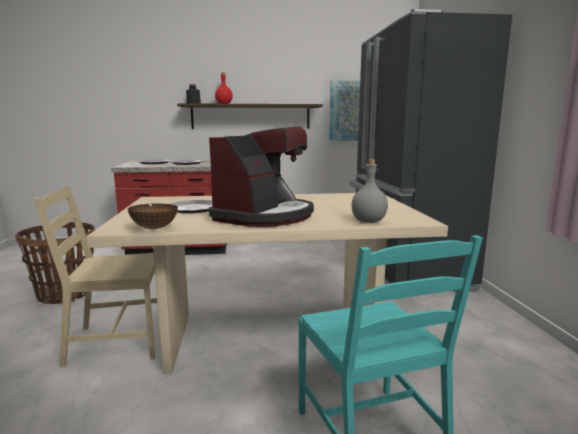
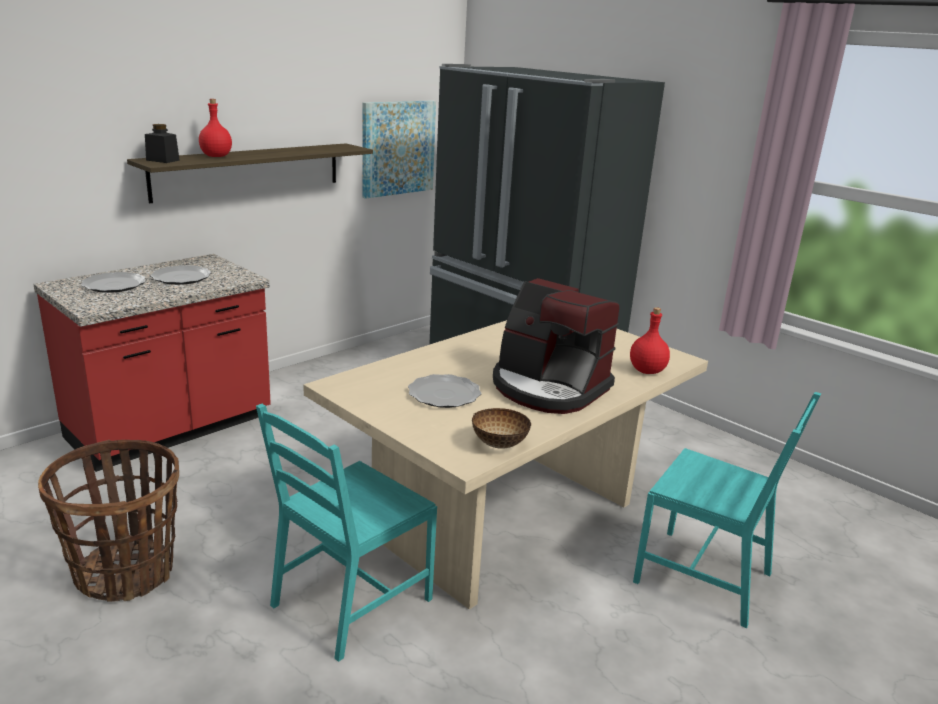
camera: 40 degrees left, 10 degrees up
(116, 342) = (350, 602): beige chair -> turquoise chair
(265, 216) = (548, 388): coffee machine -> coffee machine turned 135 degrees clockwise
(369, 221) = (647, 371): grey bottle -> red bottle

